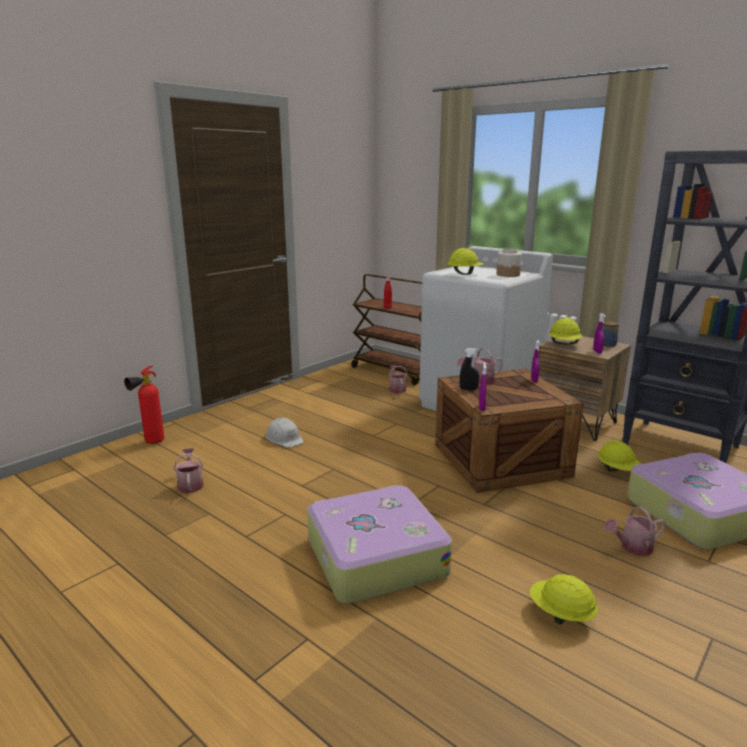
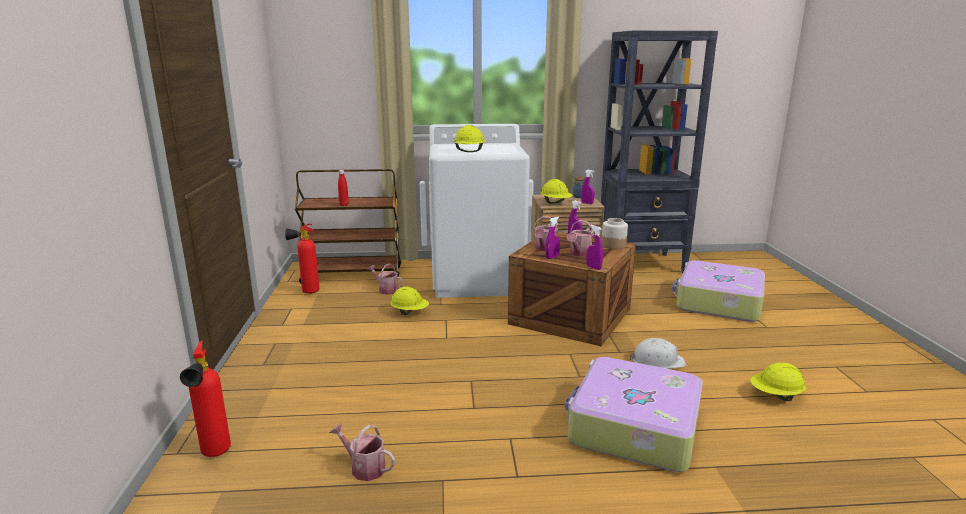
camera: 45 degrees left, 0 degrees up
(284, 438) = (370, 376): white hard hat -> white hard hat (657, 361)
(345, 373) = (306, 292): none -> fire extinguisher
(468, 389) = (552, 257): black spray bottle -> purple spray bottle
(508, 275) = (502, 147): jar -> jar (613, 245)
(617, 470) = (642, 294): yellow hard hat -> yellow hard hat (410, 312)
(632, 547) = (730, 337): watering can -> watering can (579, 253)

